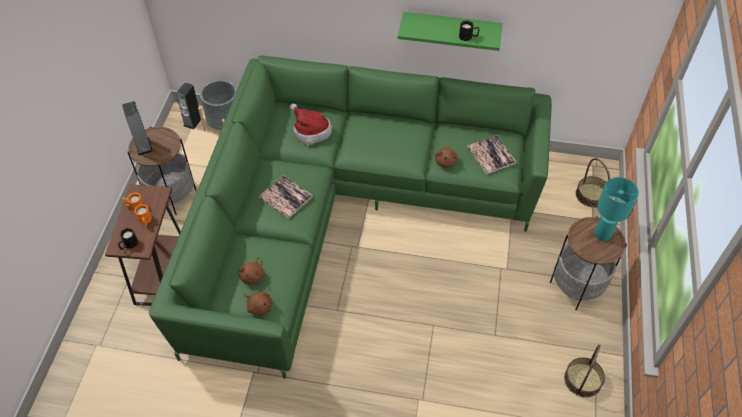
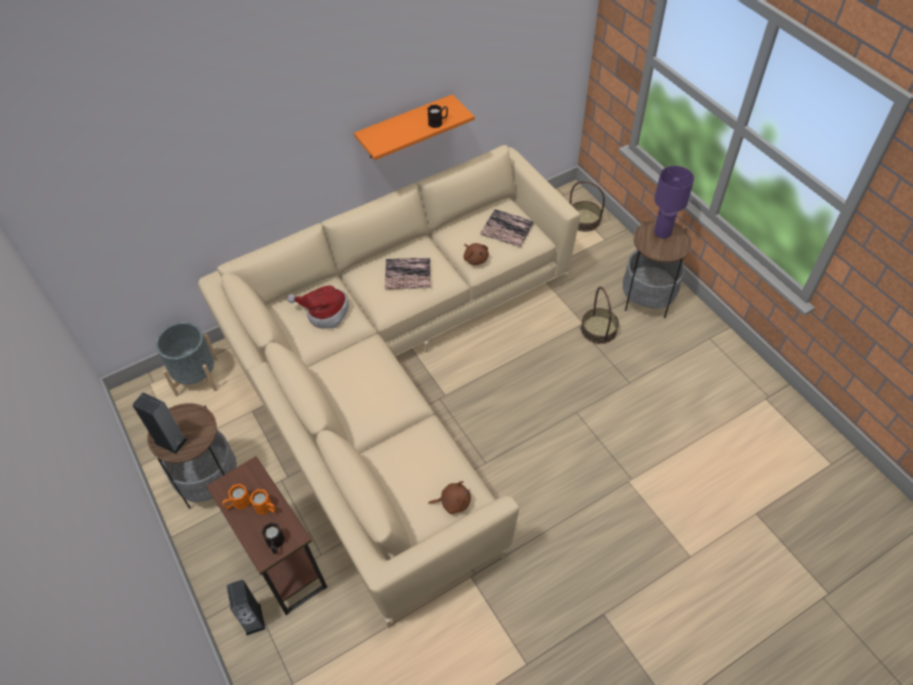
camera: 40 degrees left, 0 degrees up
(193, 121) = (153, 395): speaker -> speaker (253, 619)
(253, 276) = (417, 480): brown plush toy -> none
(285, 197) = (368, 388): book -> book (408, 274)
(340, 211) = (396, 376): green sofa -> beige sofa
(451, 30) = (405, 128): green shelf -> orange shelf
(583, 380) = (723, 367): basket -> basket (599, 329)
(603, 234) = (662, 232): turquoise table lamp -> purple table lamp

